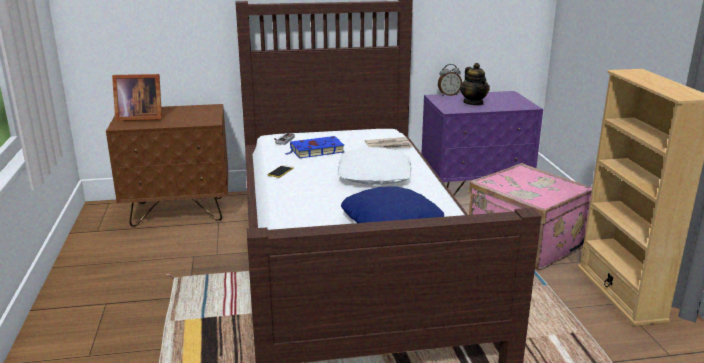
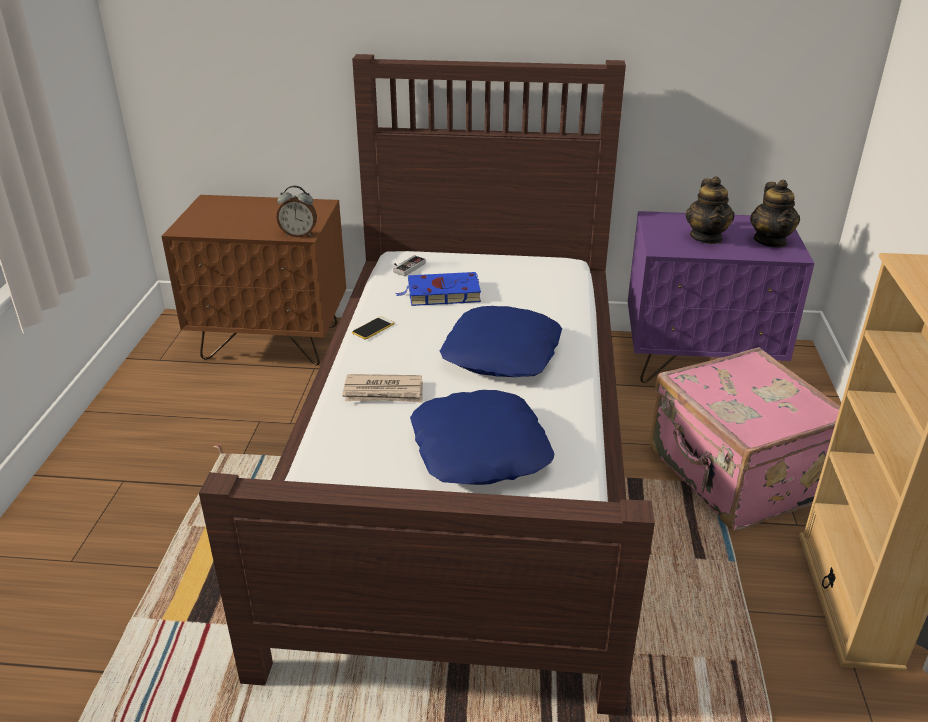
camera: 15 degrees right, 10 degrees up
(138, 117) = (215, 215): picture frame -> none
(375, 175) = (503, 353): white pillow -> blue pillow
(389, 146) = (552, 297): newspaper -> newspaper (384, 392)
(448, 95) = (676, 215): alarm clock -> alarm clock (299, 234)
(512, 101) = (770, 241): none -> teapot

